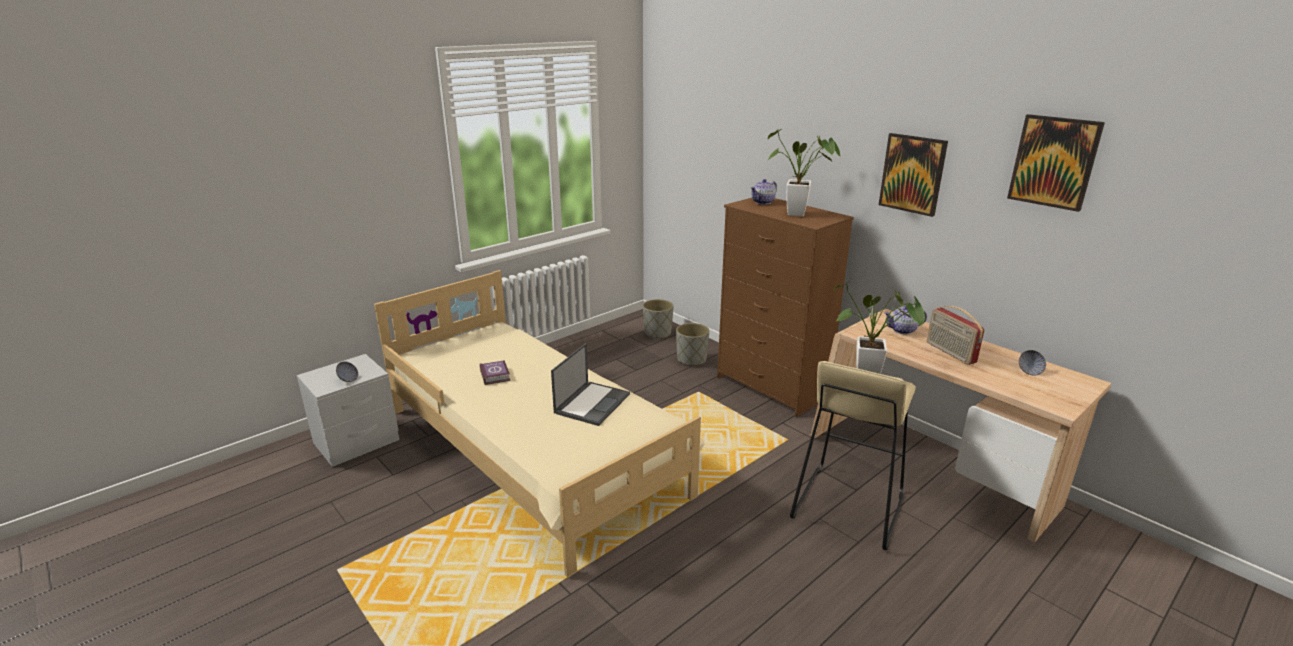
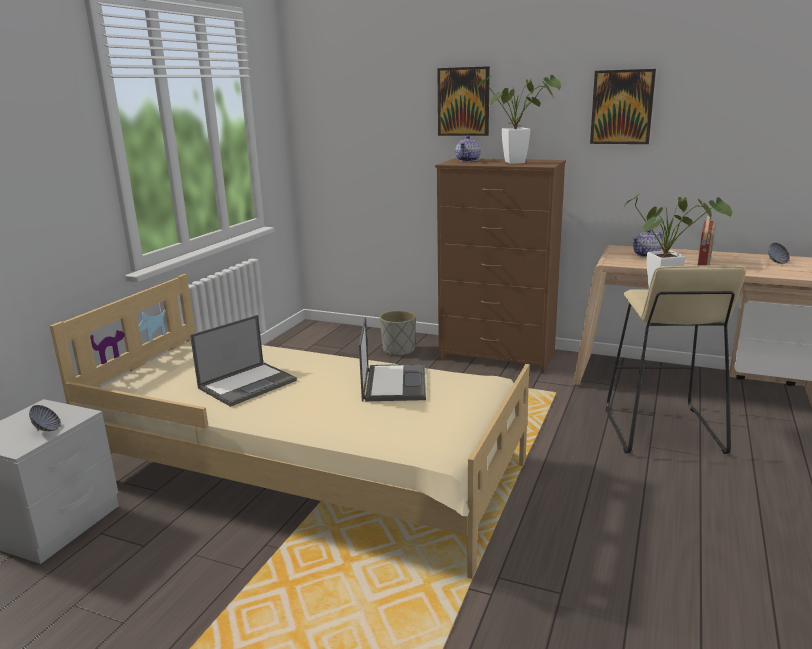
camera: 25 degrees left, 5 degrees down
(495, 375) = (248, 384): book -> laptop
(658, 333) = (342, 336): grey planter -> none
(950, 353) = (704, 262): radio -> radio turned 105 degrees counterclockwise
(1054, 162) = (760, 71): picture -> picture (463, 101)

